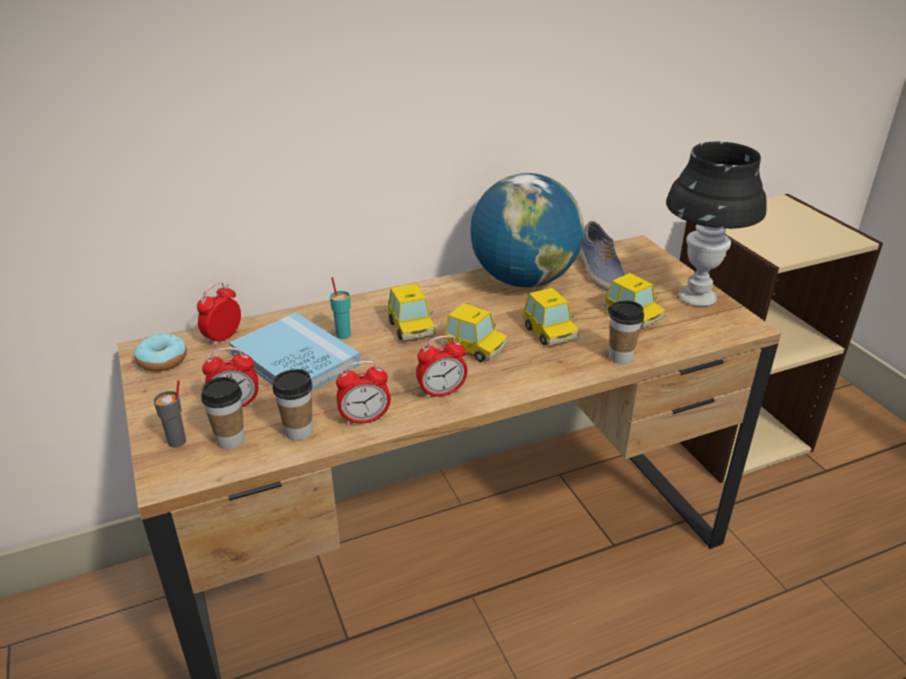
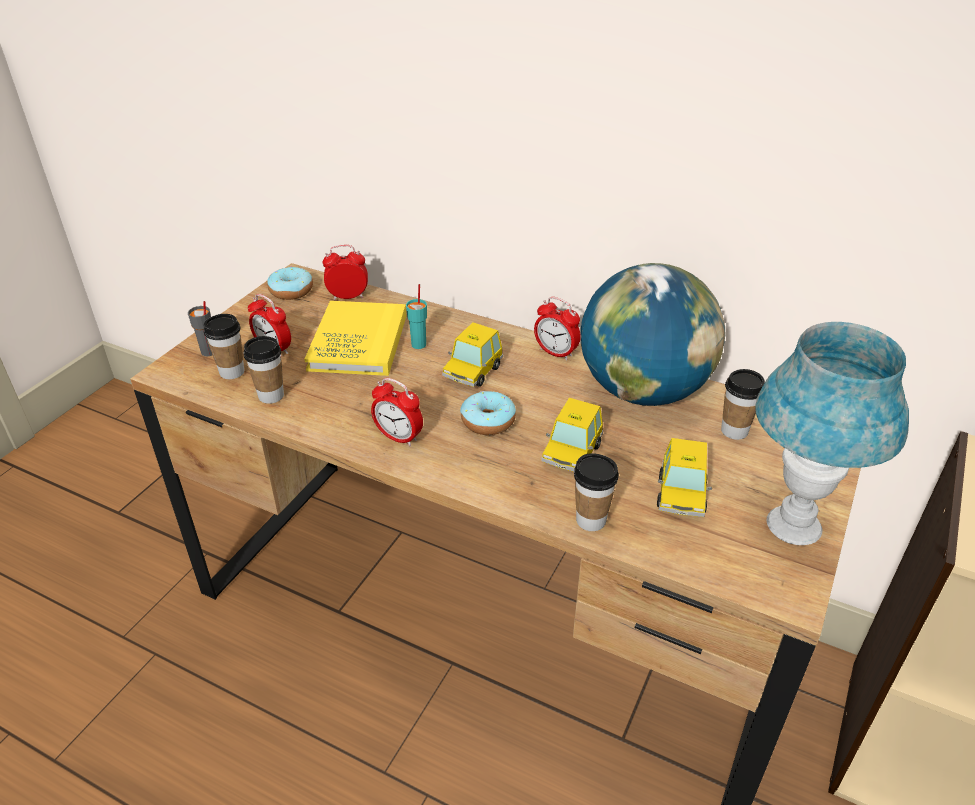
camera: 50 degrees right, 5 degrees up
(295, 359) = (358, 342): blue book -> yellow book
(365, 419) = (319, 417): alarm clock -> alarm clock (556, 353)
(475, 348) = (488, 421): toy car -> donut
(599, 272) = (734, 431): shoe -> cup
(697, 298) = (793, 527): black table lamp -> blue table lamp

